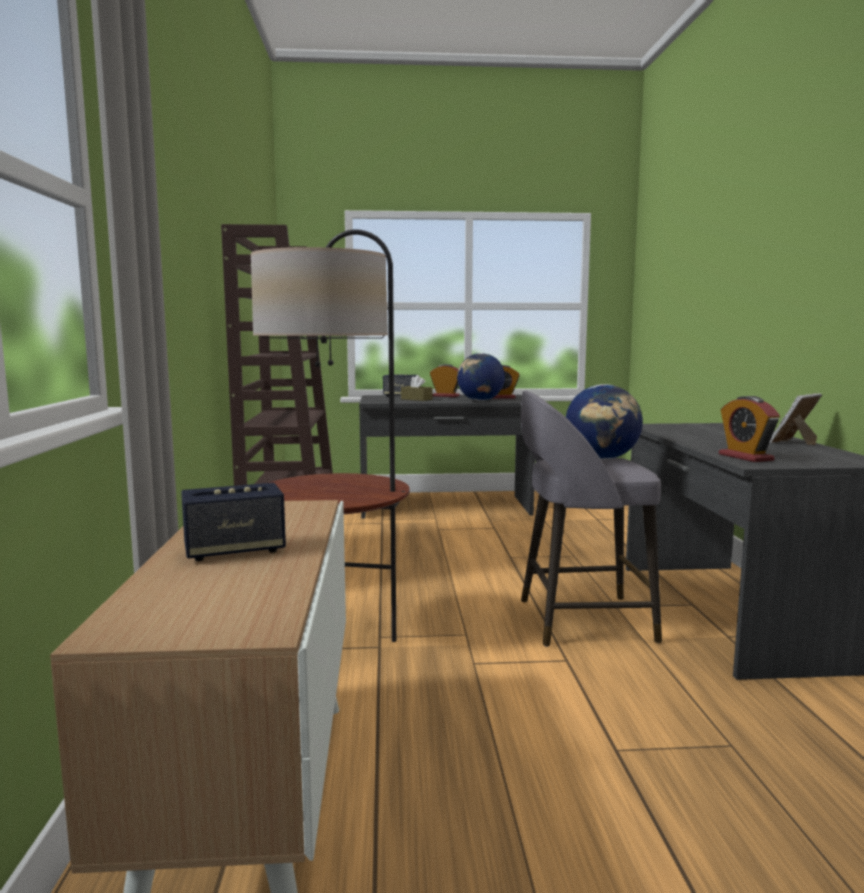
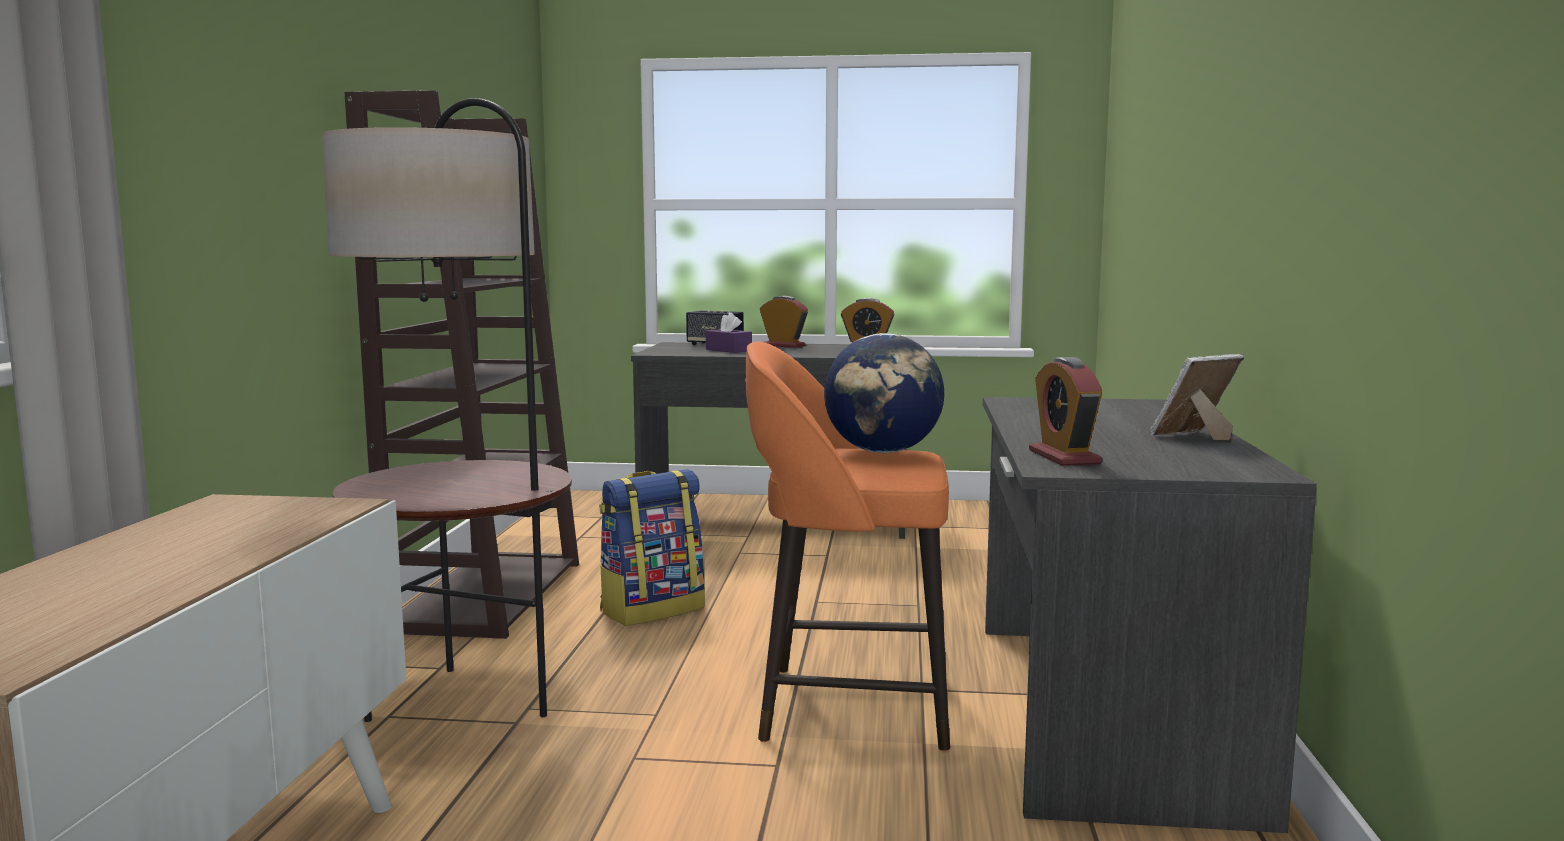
camera: 10 degrees right, 0 degrees up
(234, 551) = (135, 563): speaker -> none
(411, 568) = (652, 609): none -> backpack
(416, 399) = (728, 350): brown tissue box -> purple tissue box
(480, 400) = (822, 354): globe -> none
(580, 620) = (848, 706): grey stool -> orange stool

